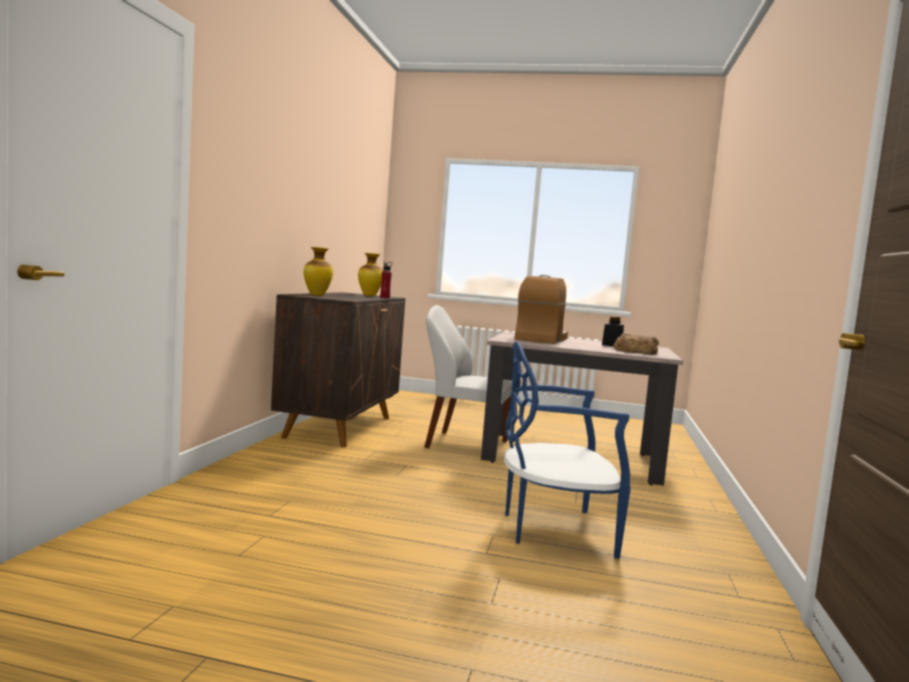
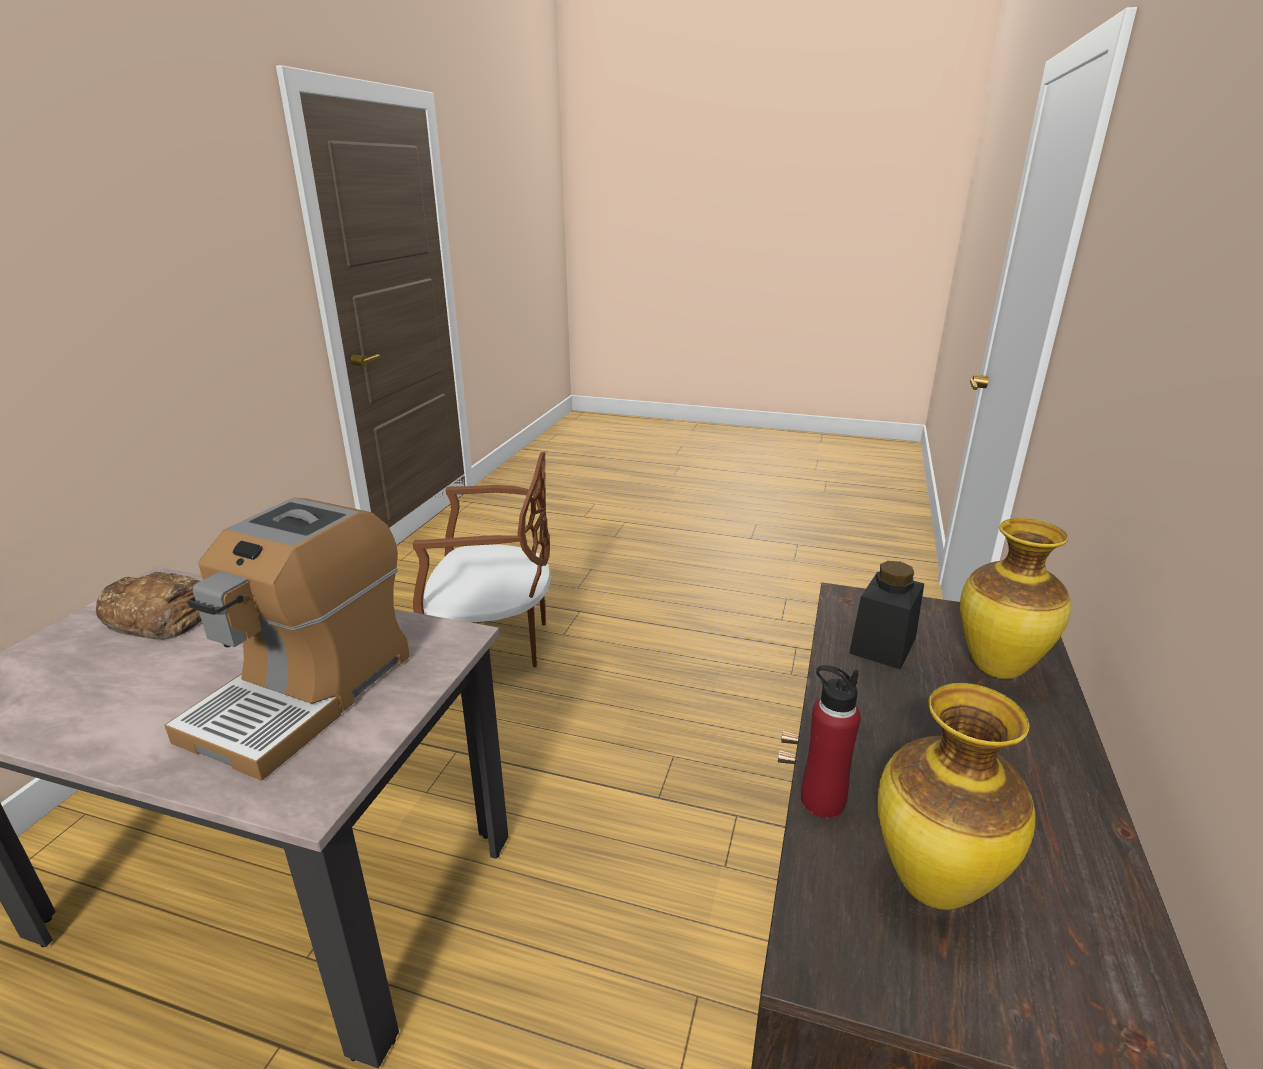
camera: 175 degrees left, 20 degrees up
(464, 444) = (514, 951): white chair -> none
(553, 530) = (493, 644): blue chair -> brown chair
(612, 345) = (118, 679): black jar -> black jar (883, 645)

